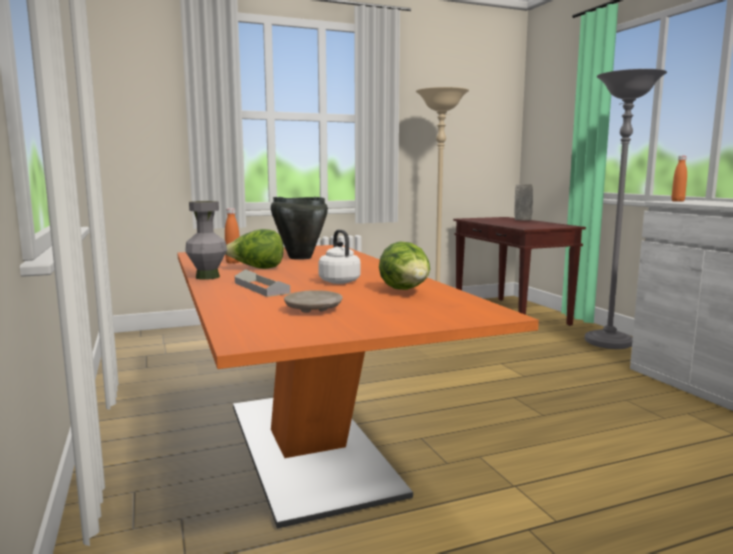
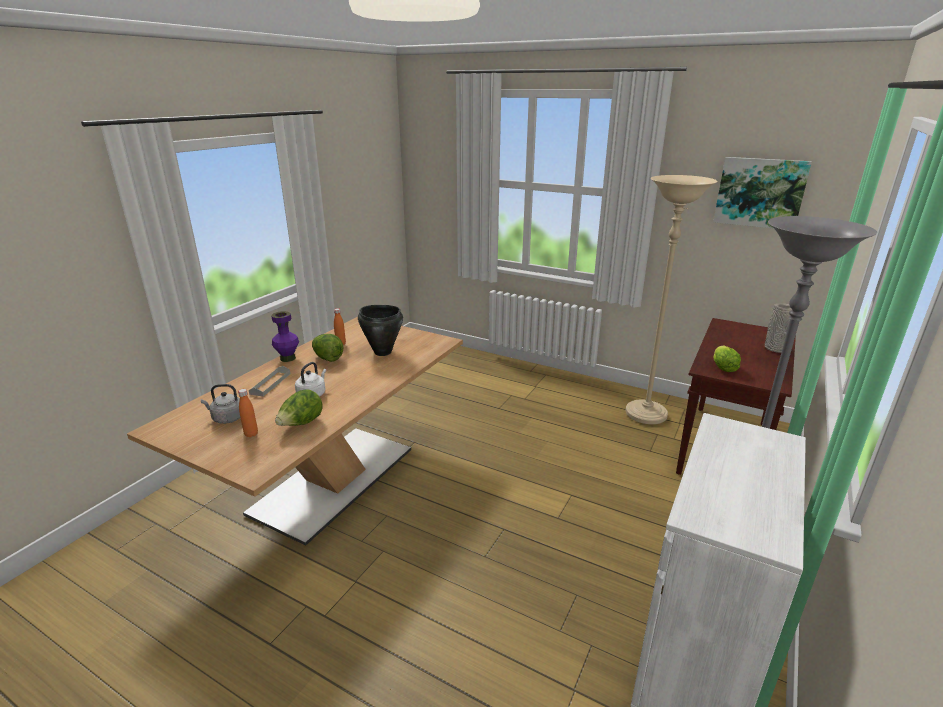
camera: 50 degrees right, 15 degrees up
(207, 277) = (288, 358): grey vase -> purple vase
(308, 447) = (334, 481): orange dining table -> beige dining table
(313, 310) = (226, 418): beige plate -> grey kettle
(464, 112) = (760, 192): none -> picture
(529, 226) = (723, 367): none -> lettuce
(677, 201) = (733, 431): orange bottle -> orange bottle (251, 434)

